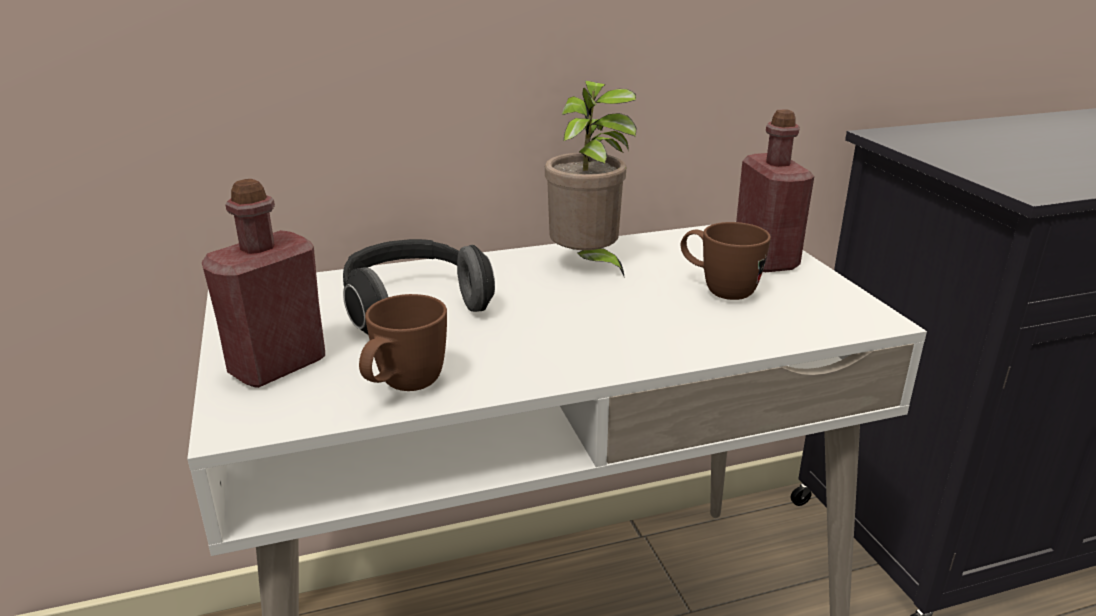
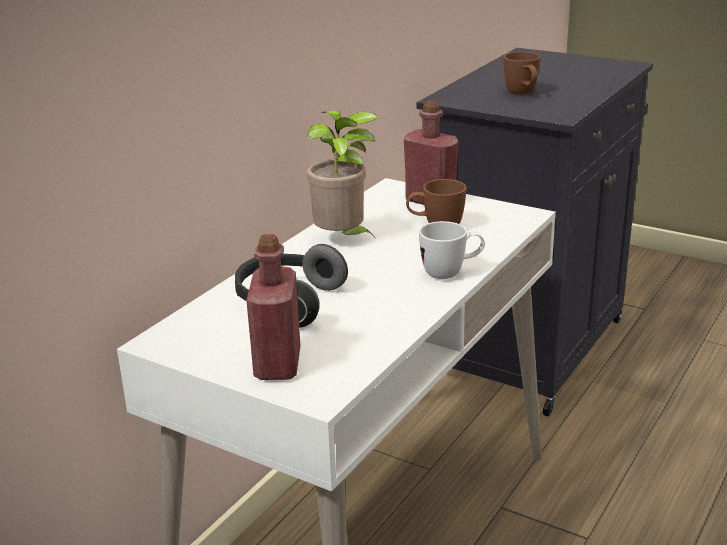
camera: 40 degrees left, 0 degrees up
(403, 388) = (371, 342): brown mug -> brown mug (523, 94)
(640, 351) = (451, 273): none -> white mug

